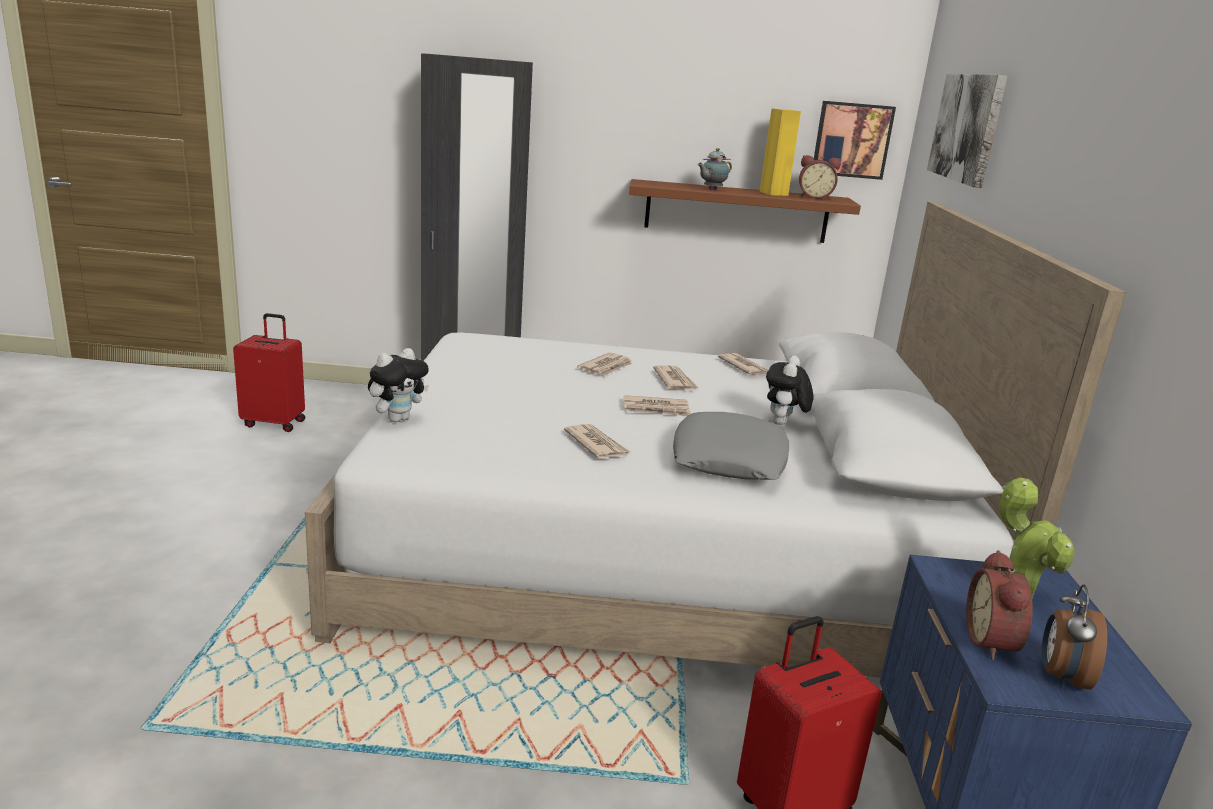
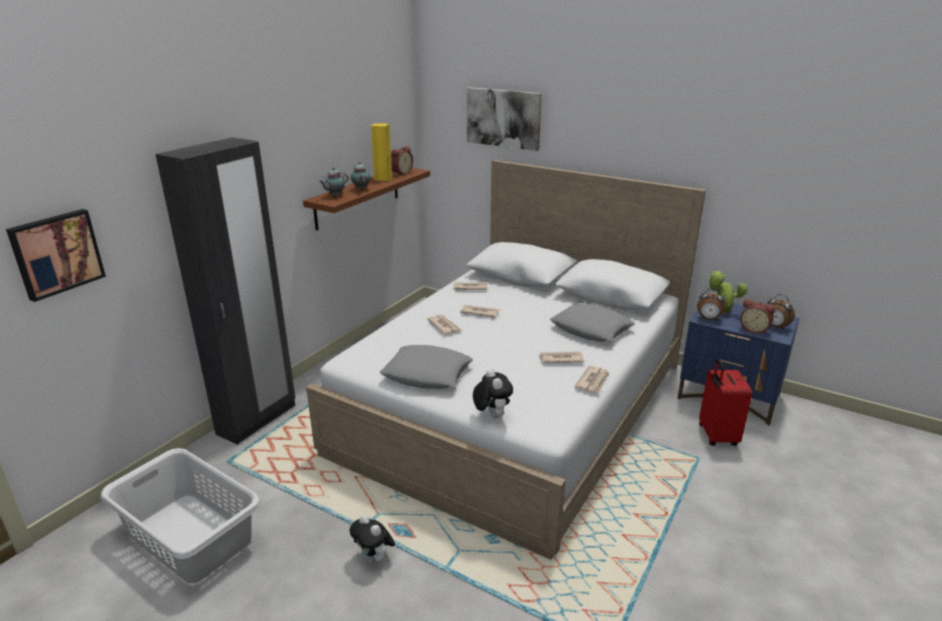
camera: 60 degrees left, 5 degrees up
(274, 423) = (190, 535): red suitcase -> grey laundry basket
(471, 374) = (427, 374): none -> grey pillow
(657, 409) = (519, 329): newspaper -> newspaper (593, 382)
(668, 184) = (335, 196): none -> teapot
(783, 424) = (555, 303): plush toy -> plush toy (374, 558)
(851, 140) = (397, 131): picture -> picture (56, 253)
(953, 576) = (708, 319): none -> alarm clock

